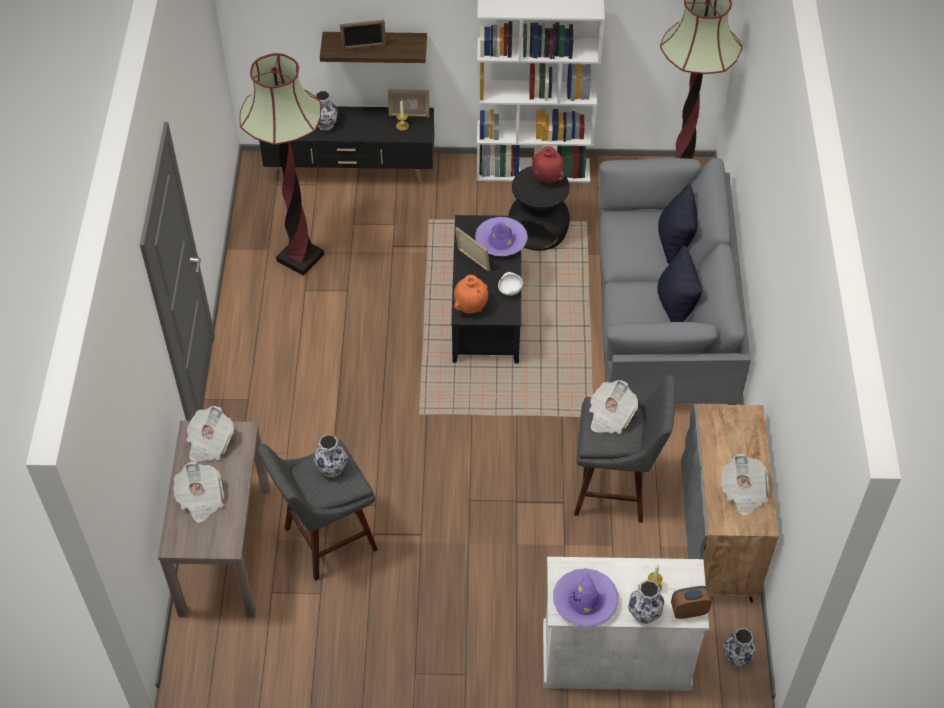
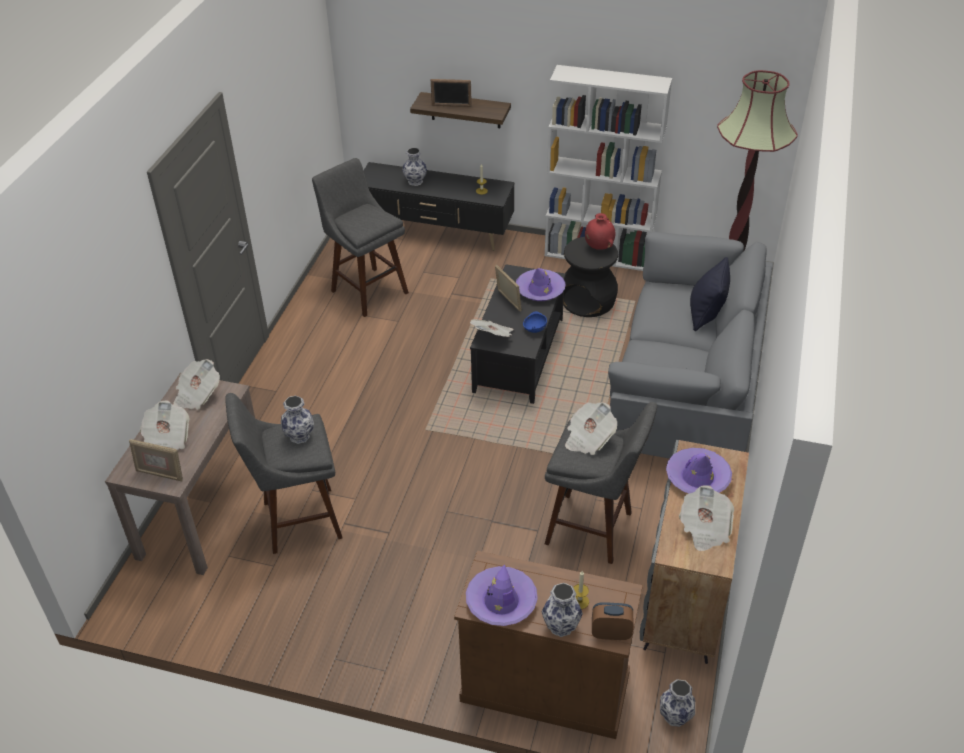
camera: 15 degrees right, 10 degrees down
(300, 257) = (367, 290): floor lamp -> grey stool
(409, 115) = (490, 184): picture frame -> picture frame (160, 474)
(471, 307) = (493, 336): orange vase -> newspaper
(509, 290) = (534, 329): white bowl -> blue bowl
(616, 656) = (545, 687): white cabinet -> brown cabinet
(675, 305) = (691, 366): black pillow -> none
(724, 440) = (697, 477): none -> purple hat

